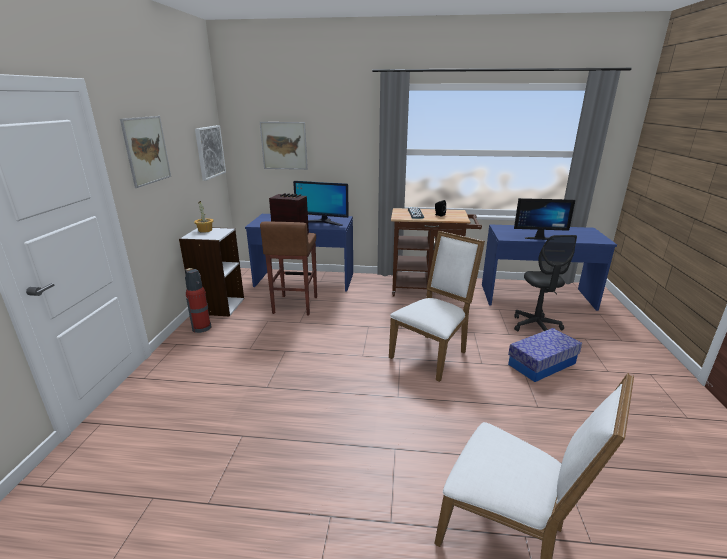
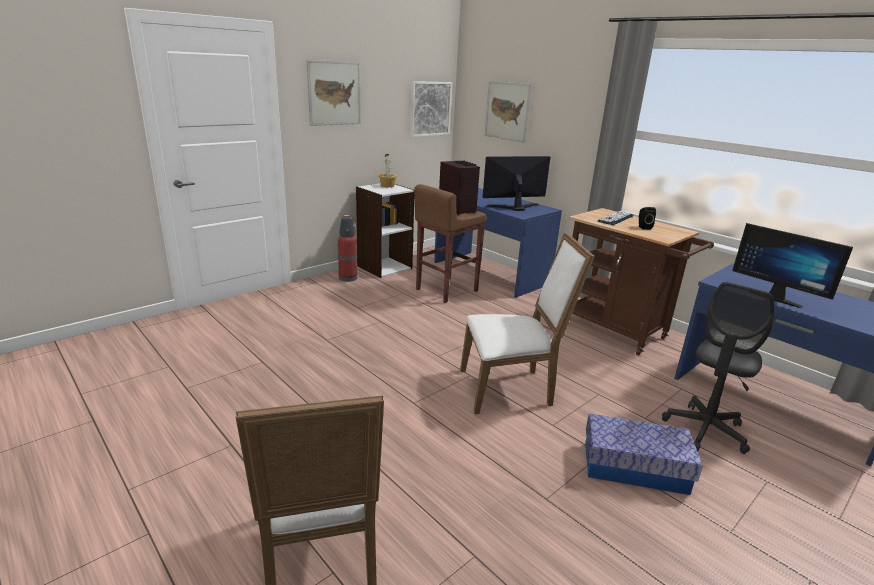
camera: 40 degrees right, 0 degrees up
(322, 222) = (515, 207): monitor -> monitor turned 105 degrees clockwise

